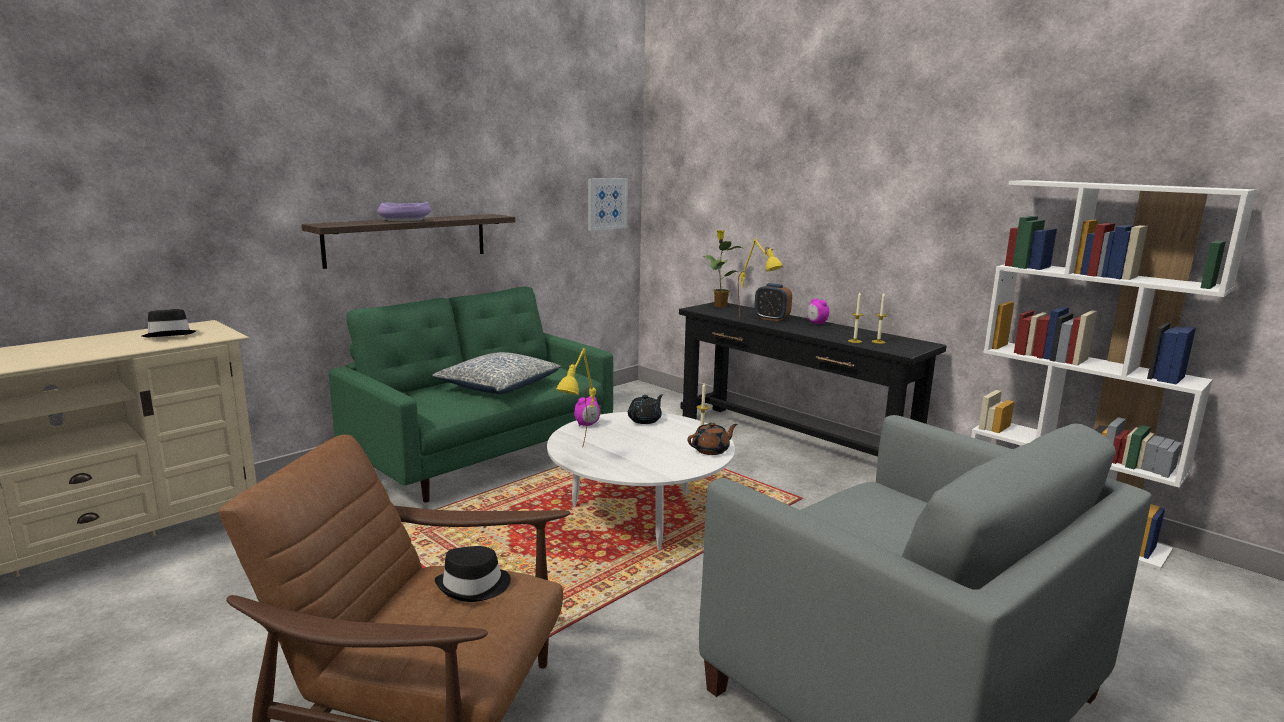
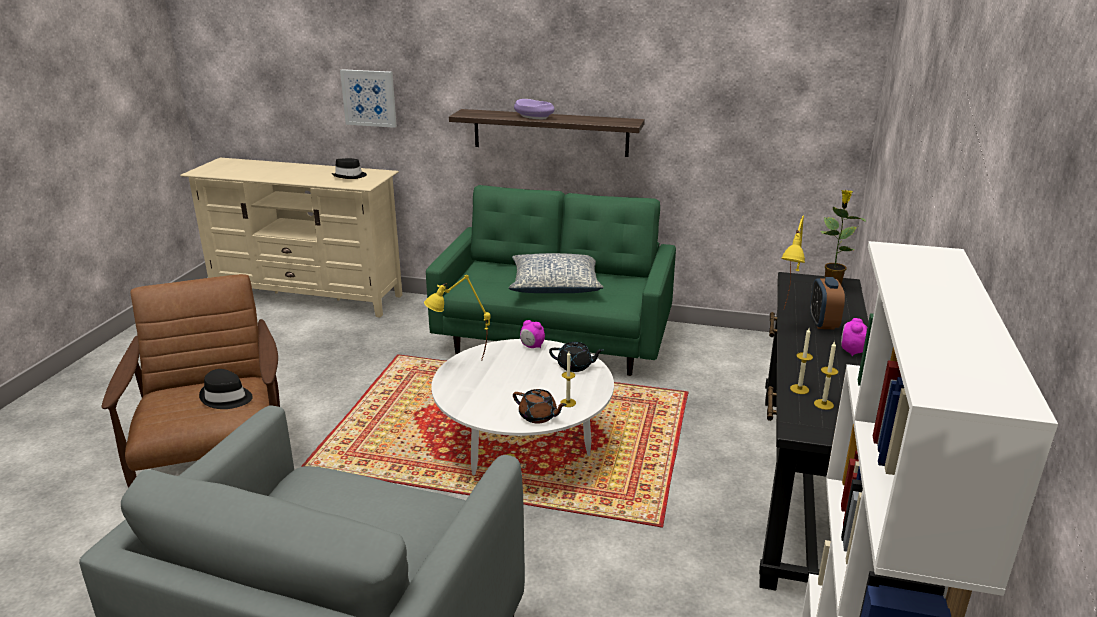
camera: 60 degrees right, 10 degrees up
(606, 203) = (809, 123): picture -> picture (369, 98)

